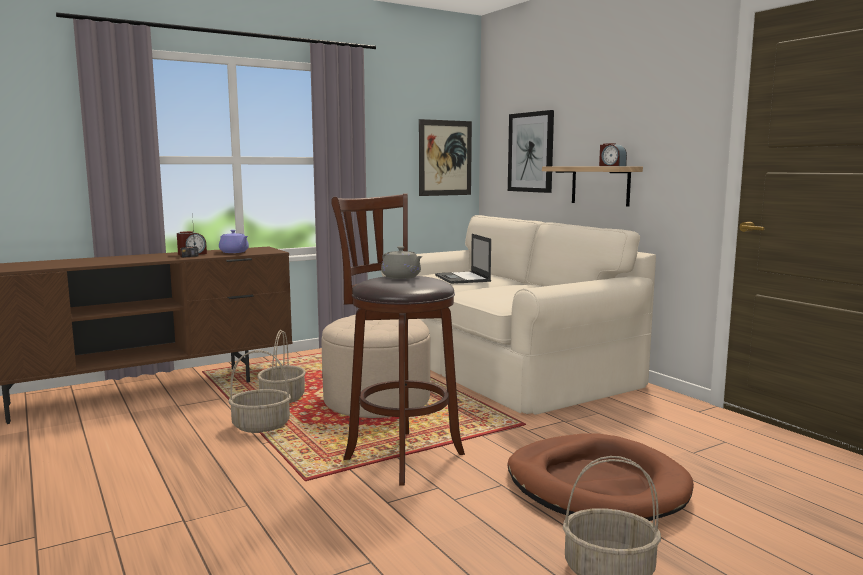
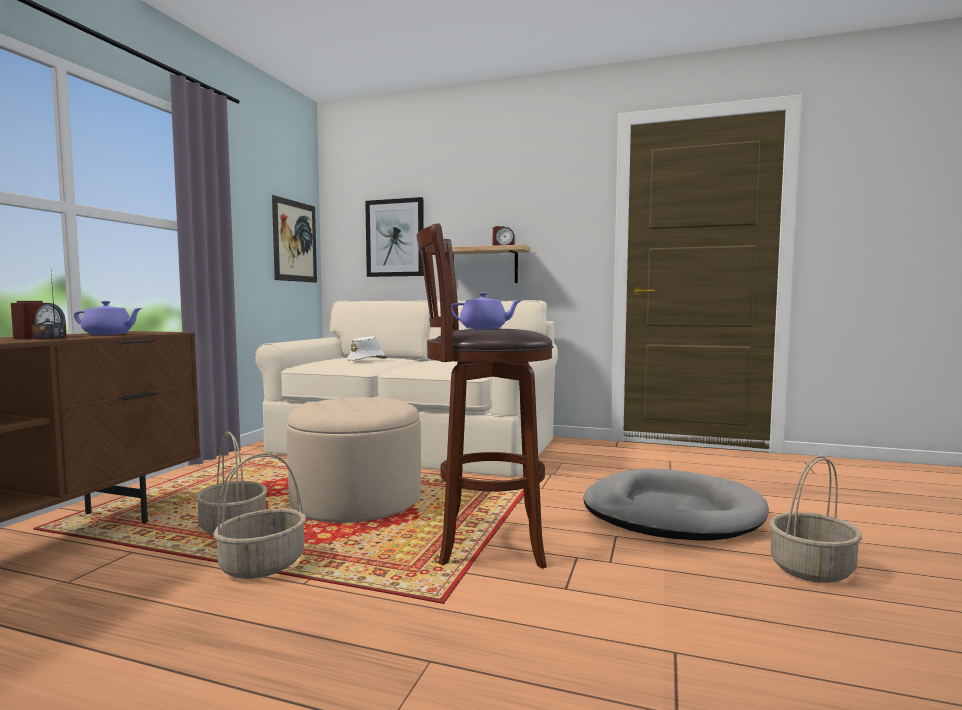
camera: 40 degrees left, 5 degrees down
(401, 277) = (484, 328): grey teapot -> purple teapot
(463, 278) = (367, 360): laptop -> white hat
(596, 485) = (671, 512): brown dog bed -> grey dog bed

